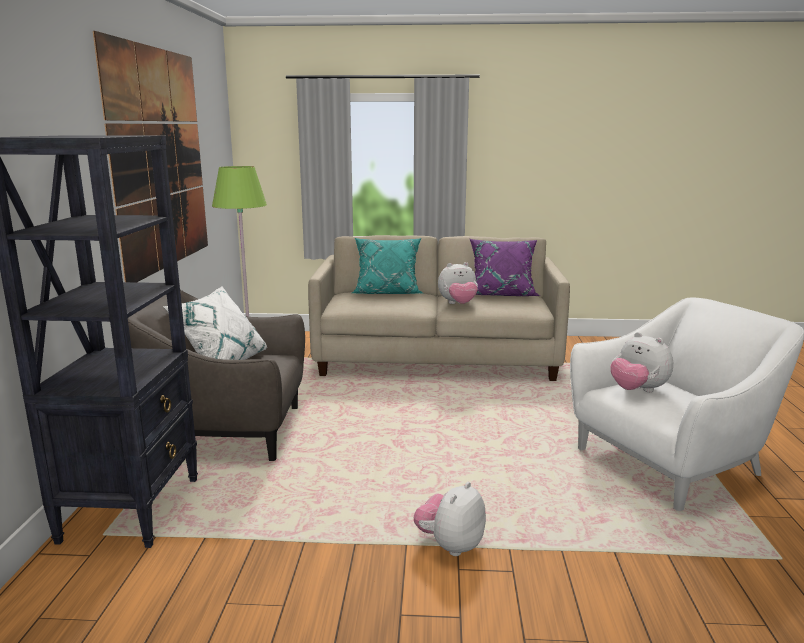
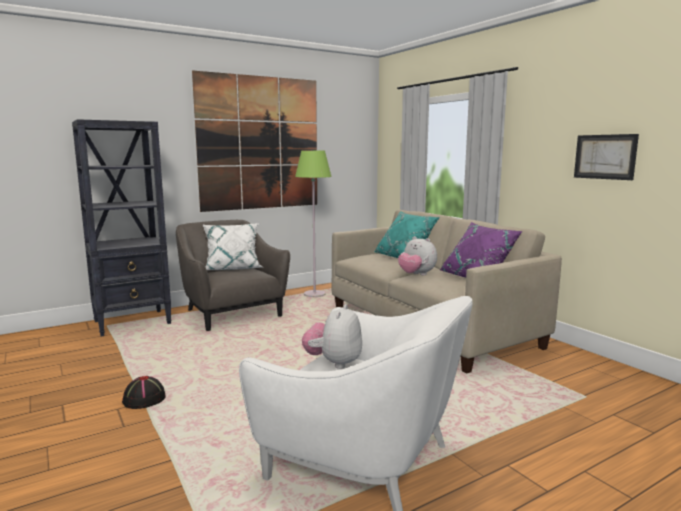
camera: 55 degrees right, 5 degrees down
(450, 545) = (144, 399): plush toy -> black hat
(566, 165) = (605, 157): none -> picture

